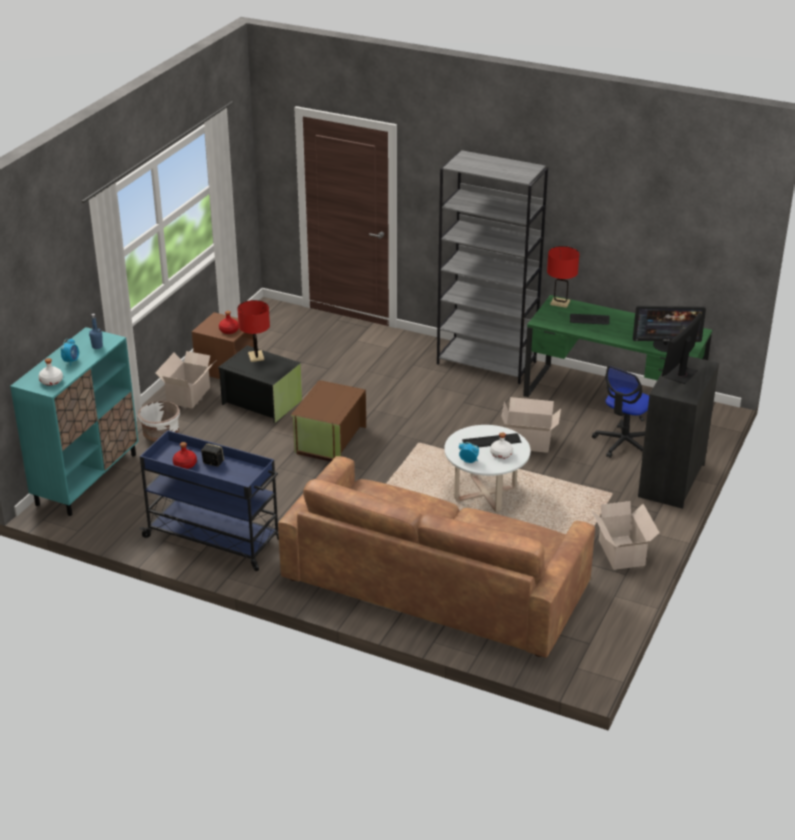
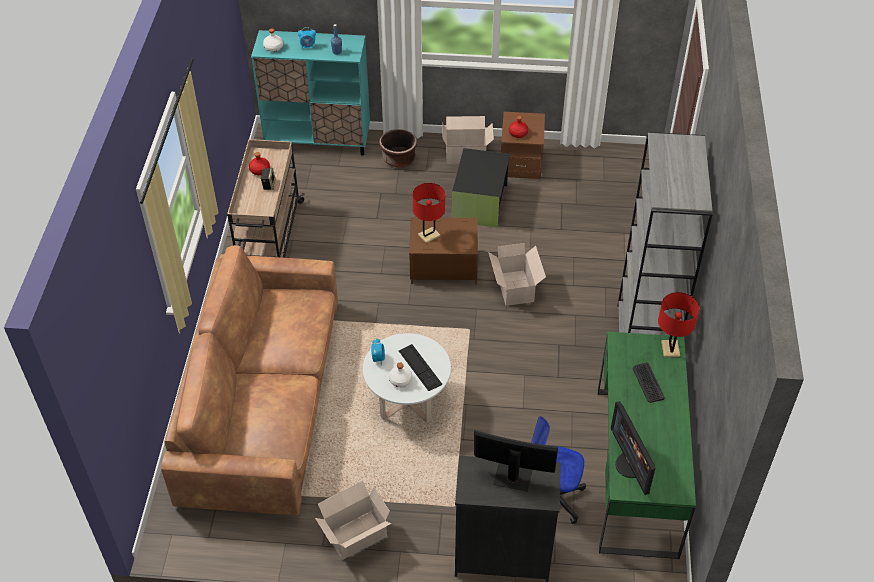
camera: 70 degrees right, 15 degrees up
(161, 434) = (398, 159): white planter -> brown planter
(215, 539) = (269, 240): blue cart -> beige cart
(256, 357) = (493, 165): red table lamp -> red table lamp (429, 235)
(529, 442) = (513, 415): cardboard box -> cardboard box (515, 289)

